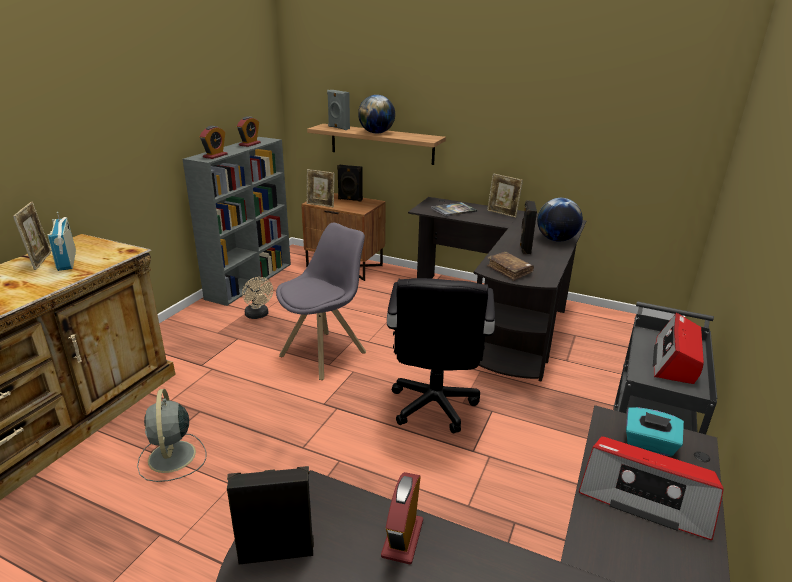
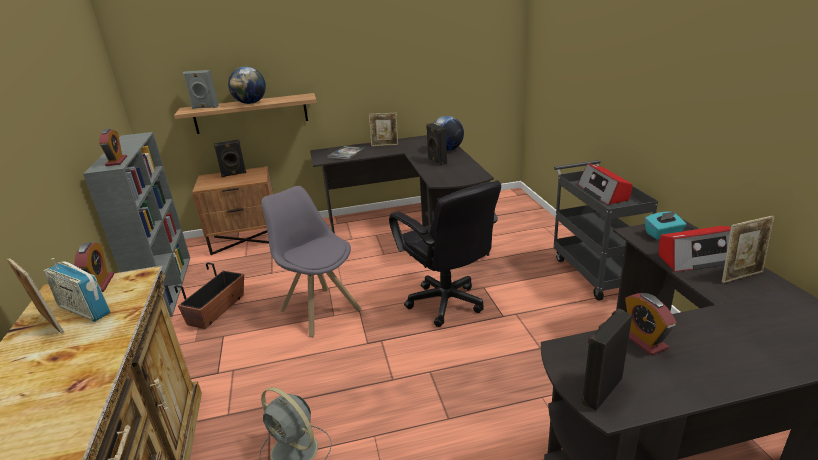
camera: 35 degrees left, 0 degrees up
(250, 144) = (129, 143): alarm clock -> alarm clock (99, 284)
(258, 315) = (217, 310): beige fan -> planter
(321, 205) = (214, 186): picture frame -> picture frame (740, 276)
(324, 354) = (319, 310): grey chair -> grey chair turned 45 degrees counterclockwise
(509, 270) = (451, 178): brown book -> none

